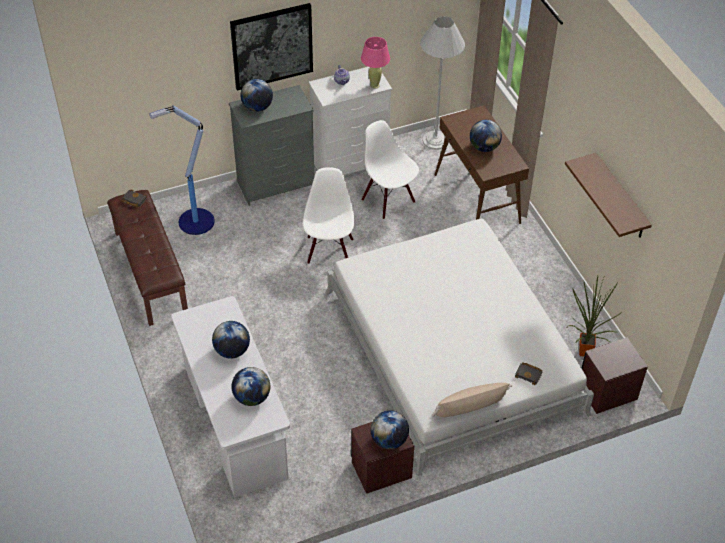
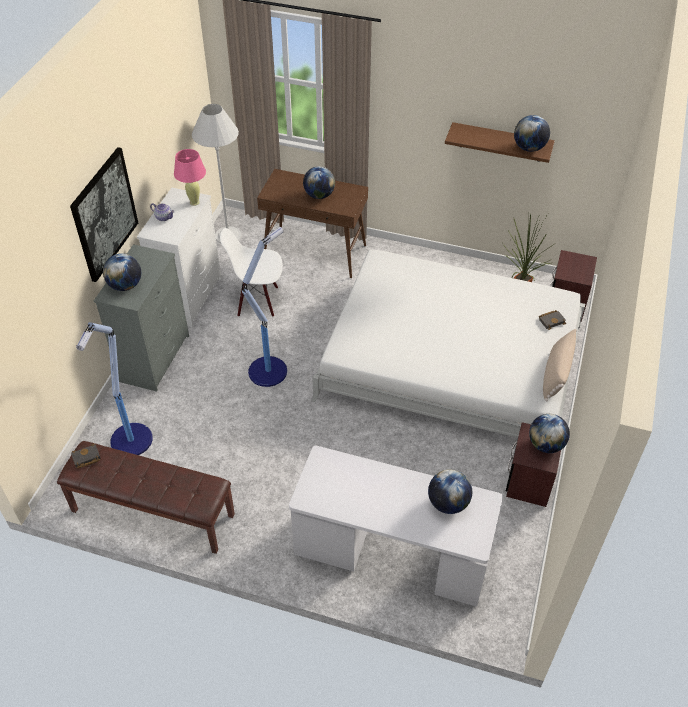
camera: 50 degrees left, 0 degrees up
(232, 351) = (379, 485): globe -> globe (529, 148)
(329, 250) = (269, 370): white chair -> floor lamp

